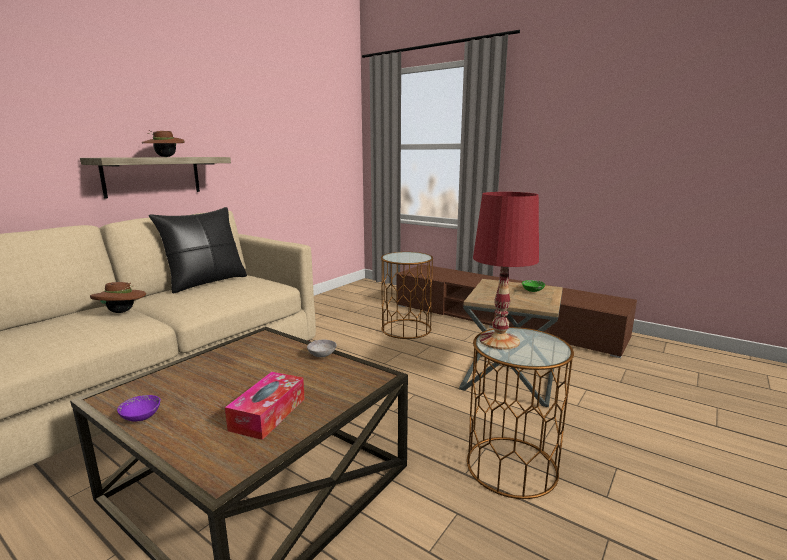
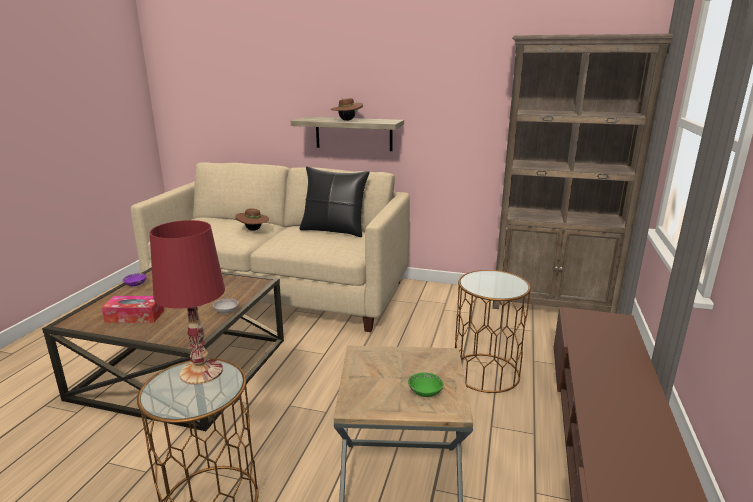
camera: 70 degrees right, 5 degrees up
(344, 293) = (552, 306): none -> brown bookcase

